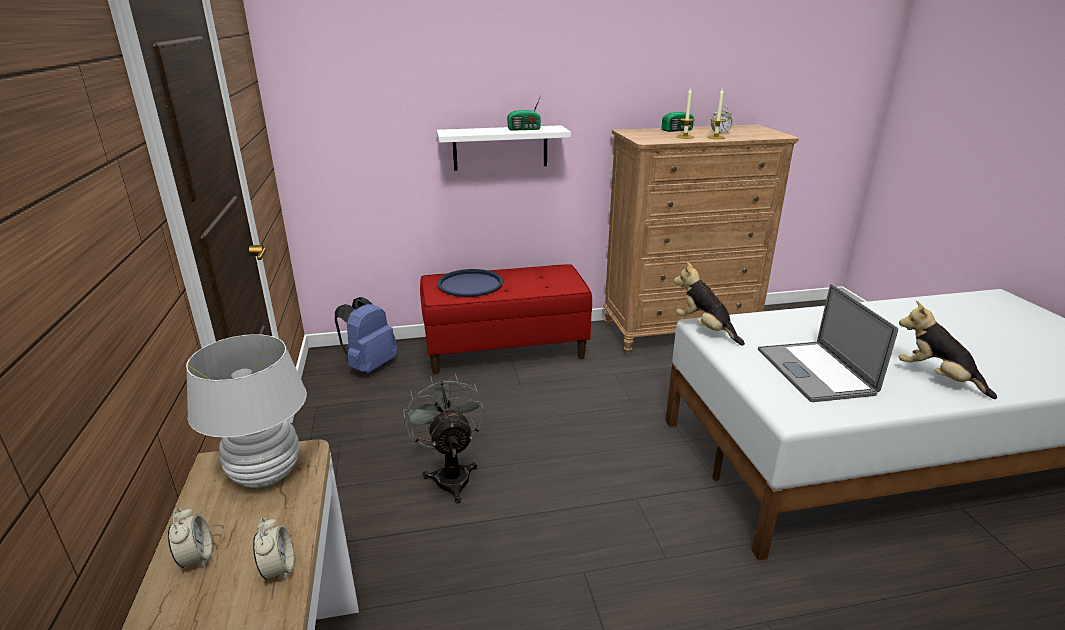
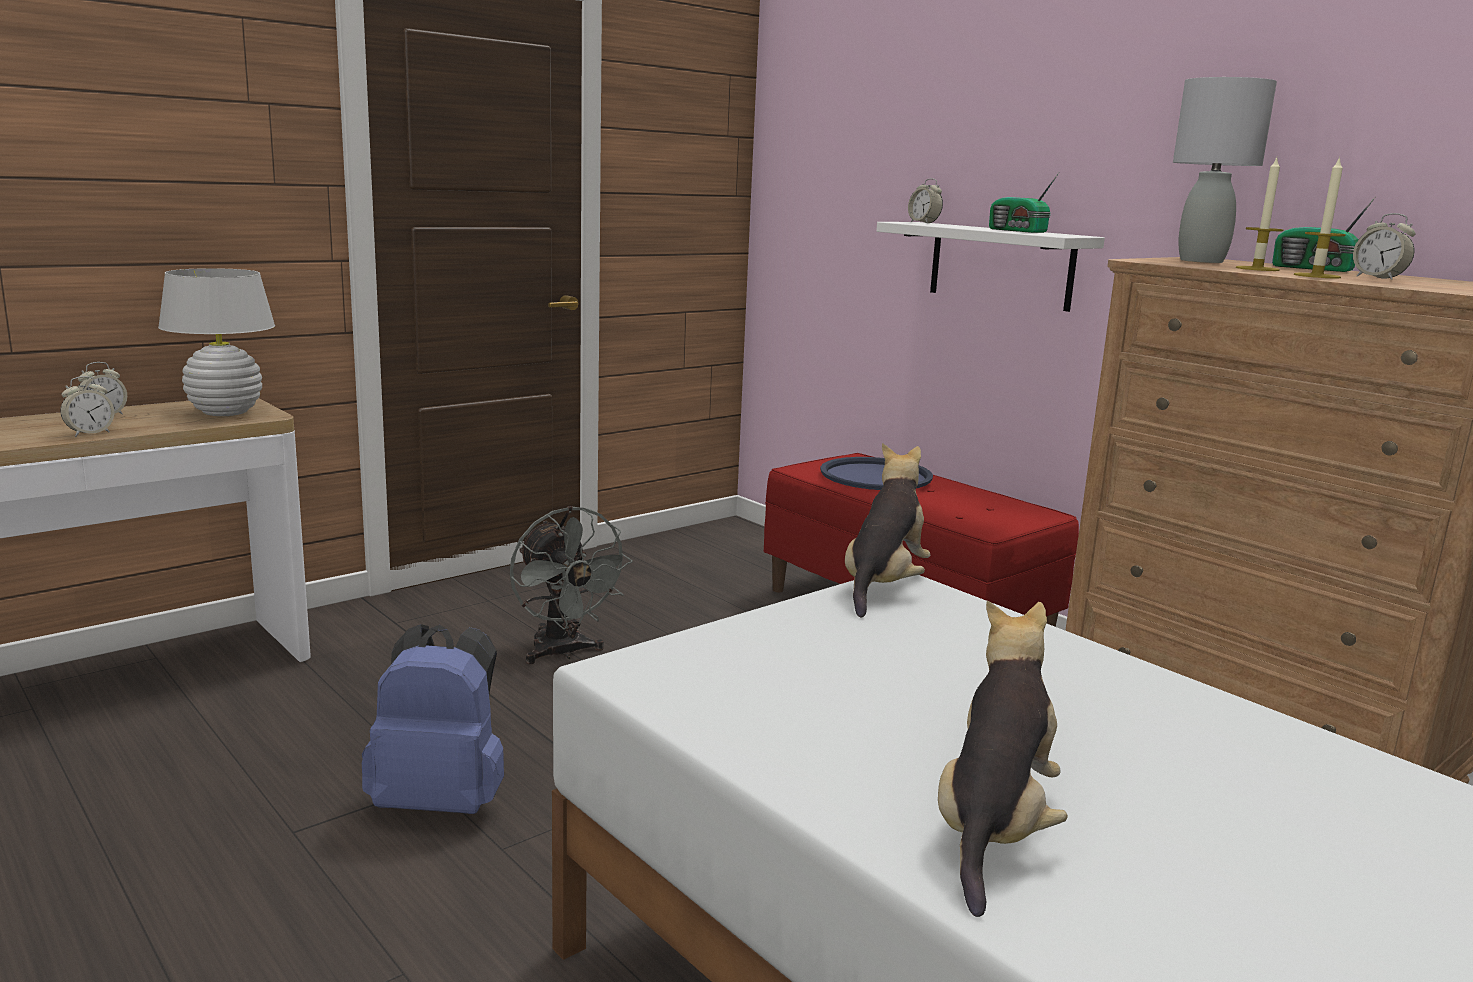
camera: 60 degrees right, 10 degrees down
(369, 366) = (740, 552): blue backpack -> blue backpack (442, 801)
(451, 475) = (563, 653): grey fan -> grey fan turned 105 degrees clockwise
(456, 131) = (923, 223): none -> alarm clock
(646, 135) = (1202, 261): none -> grey table lamp
(814, 371) = (834, 683): laptop -> none

